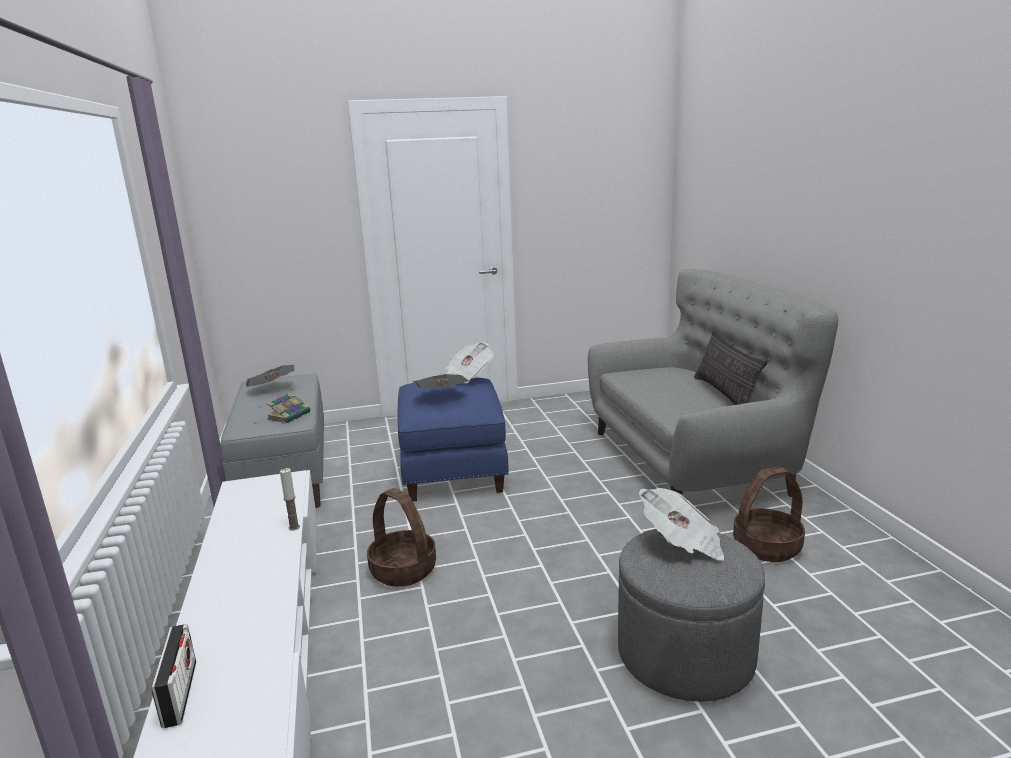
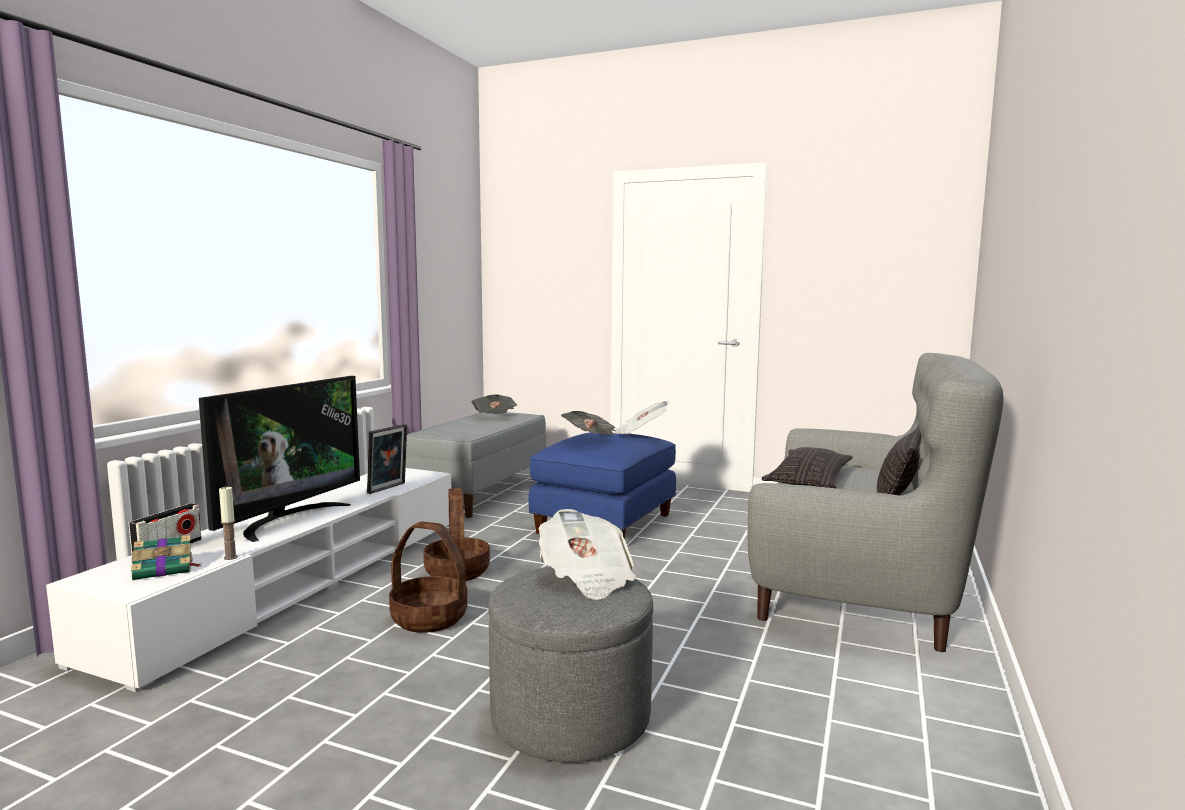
camera: 35 degrees right, 10 degrees down
(247, 592) = (288, 519): none -> television
(282, 511) = (388, 488): none -> picture frame
(290, 415) = (472, 431): book -> book (165, 569)
(294, 527) = (377, 498): candle -> candle (230, 557)
(651, 391) = (809, 479): none -> pillow
(766, 546) = (818, 677): basket -> basket (430, 618)

